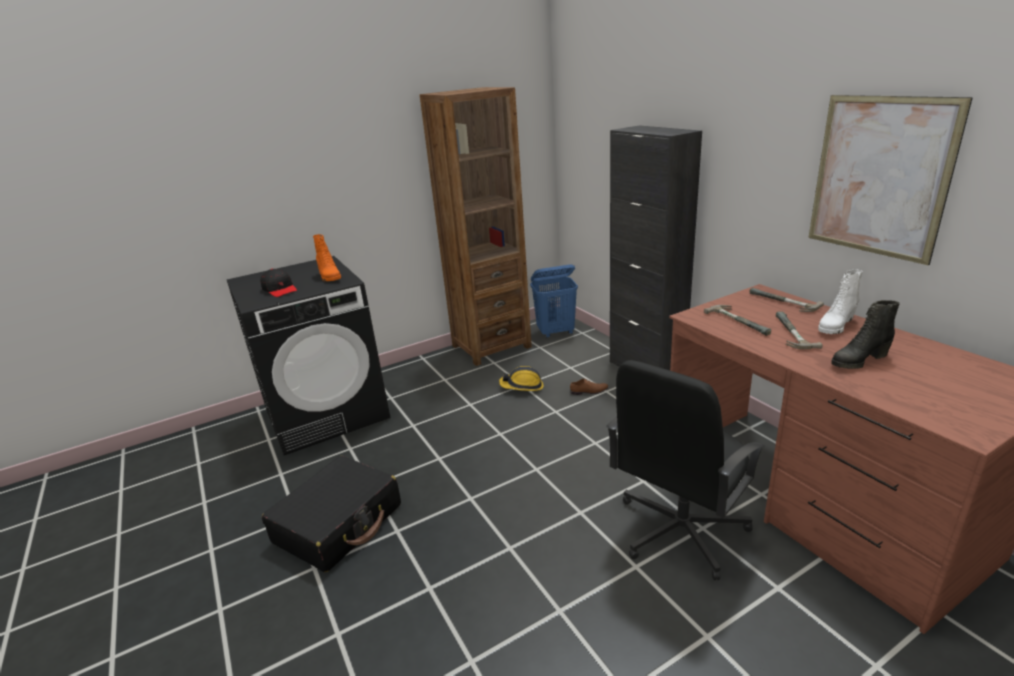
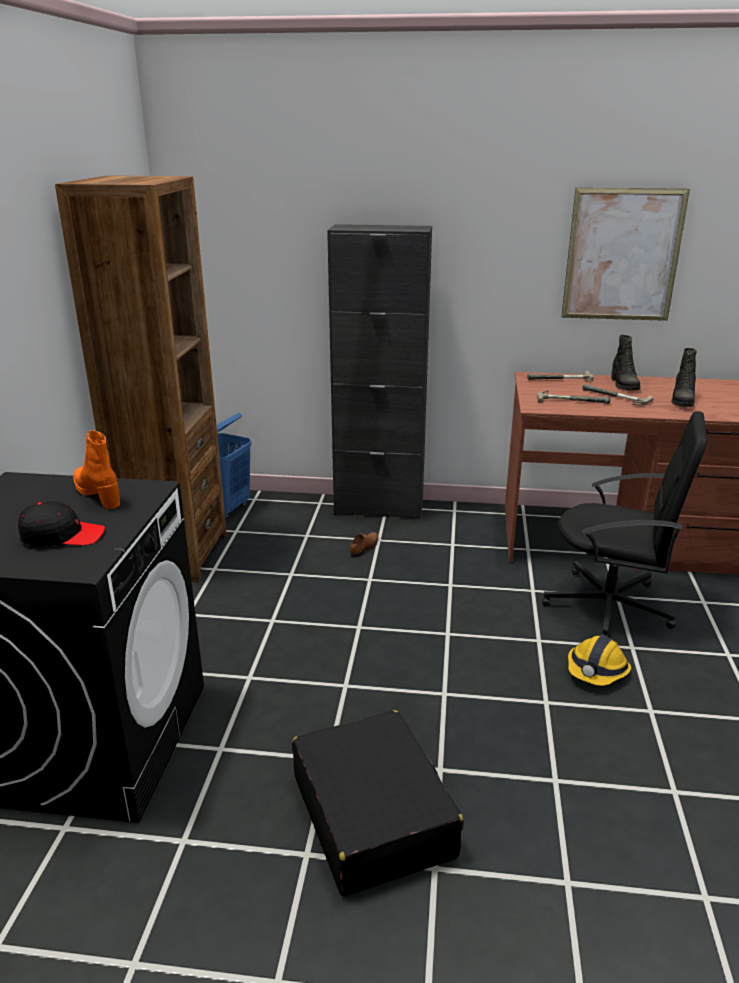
camera: 55 degrees left, 0 degrees up
(329, 277) = (99, 494): orange boot -> orange boot turned 135 degrees counterclockwise
(522, 386) = (293, 575): hard hat -> hard hat (597, 671)
(679, 530) = (610, 607): black office chair -> black office chair turned 60 degrees counterclockwise
(835, 326) = (623, 385): white boot -> black boot

